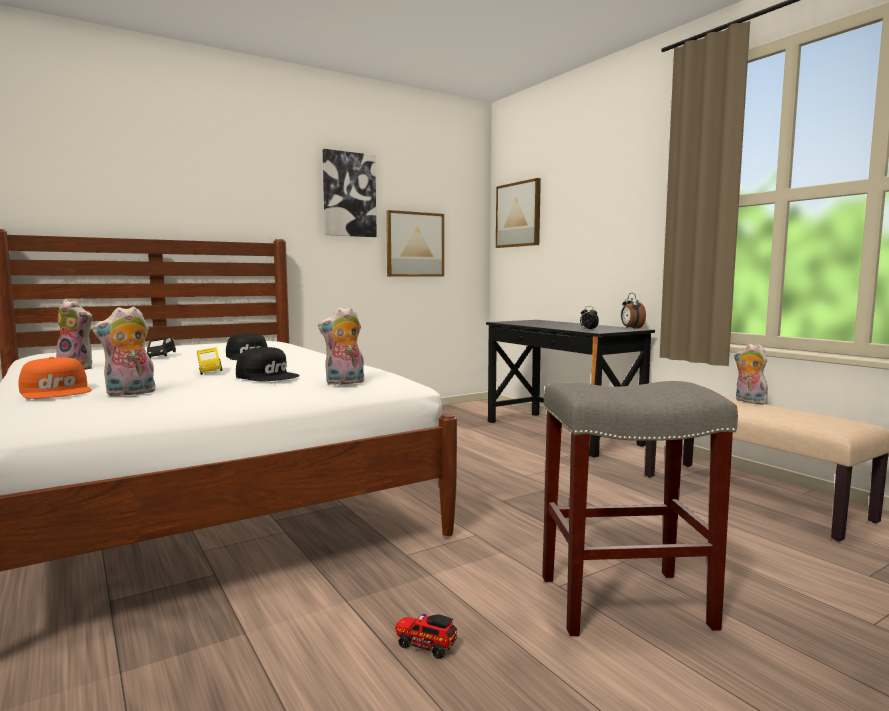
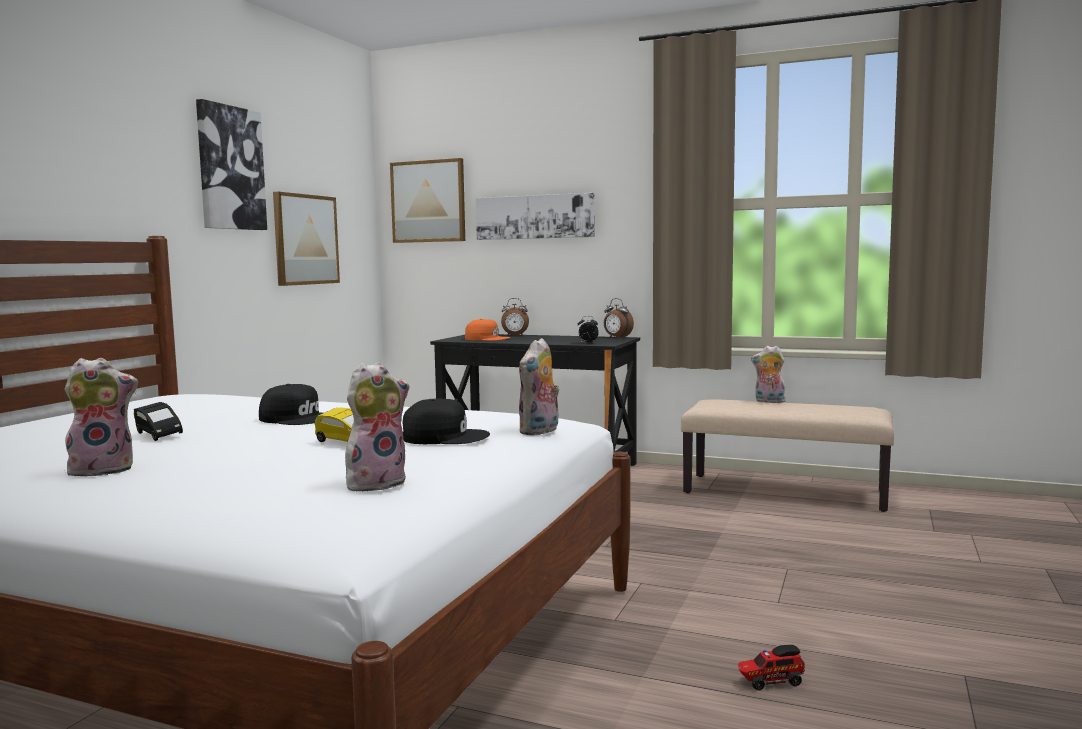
camera: 35 degrees left, 0 degrees up
(57, 391) = (263, 499): orange cap -> orange cap (487, 338)
(130, 393) = (376, 483): plush toy -> plush toy turned 150 degrees counterclockwise
(560, 322) = (515, 335): none -> alarm clock
(584, 223) = (535, 217): none -> picture
(626, 601) = (838, 596): grey stool -> none

